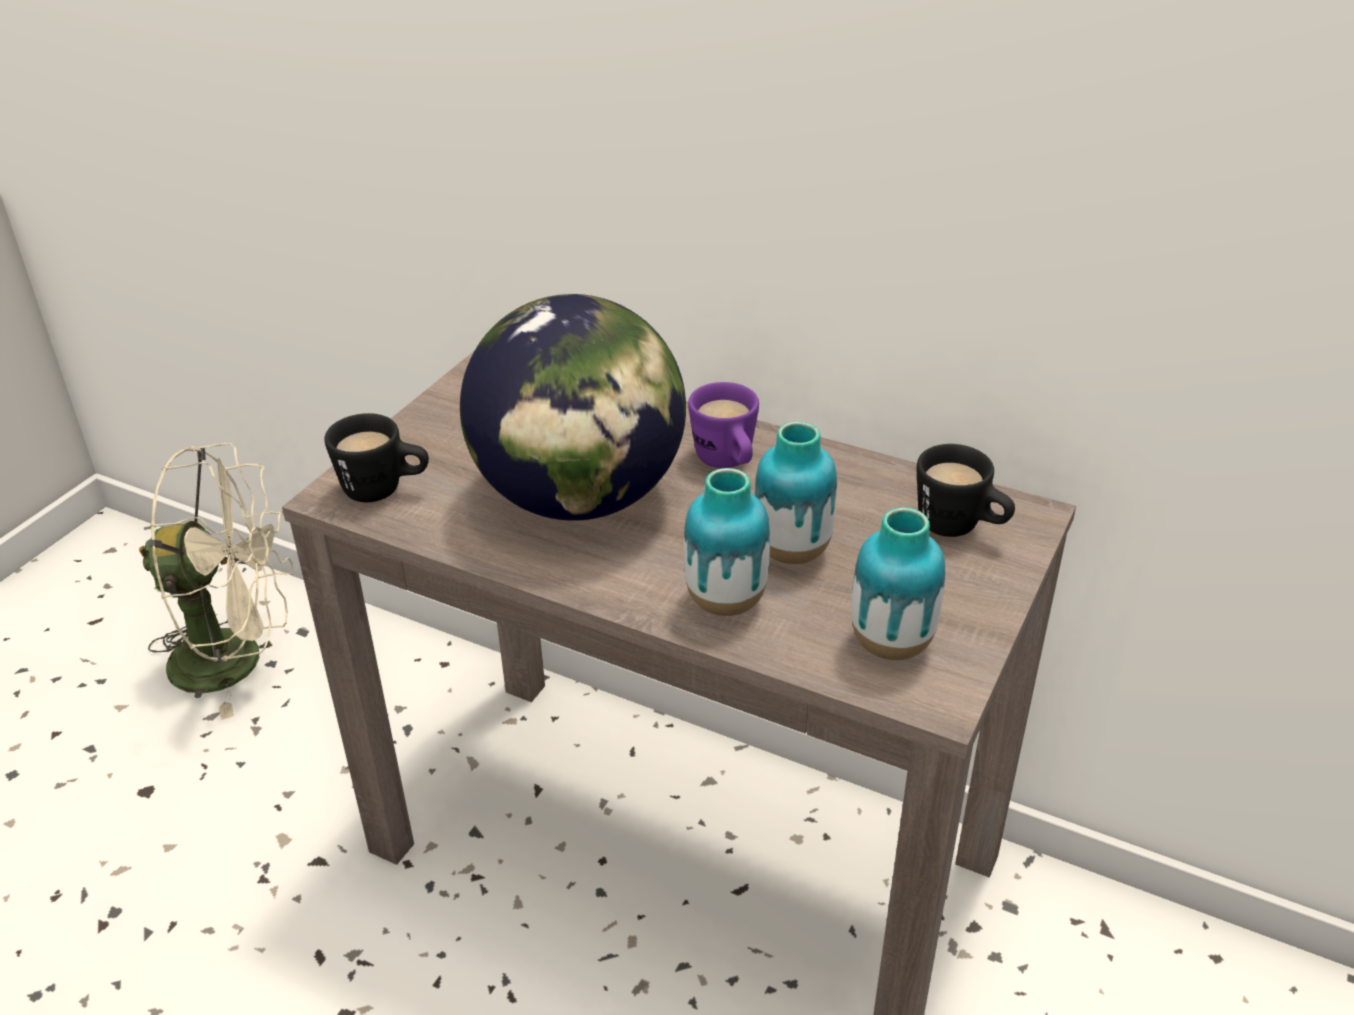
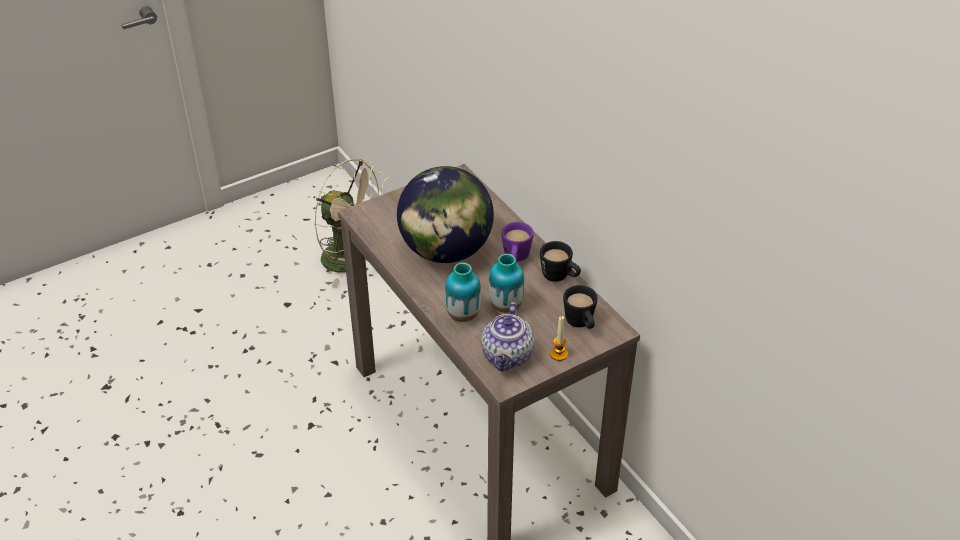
camera: 30 degrees right, 5 degrees up
(385, 490) = (378, 219): black mug -> black mug (560, 277)
(891, 644) = (507, 357): vase -> teapot
(979, 597) = (559, 354): none -> candle

